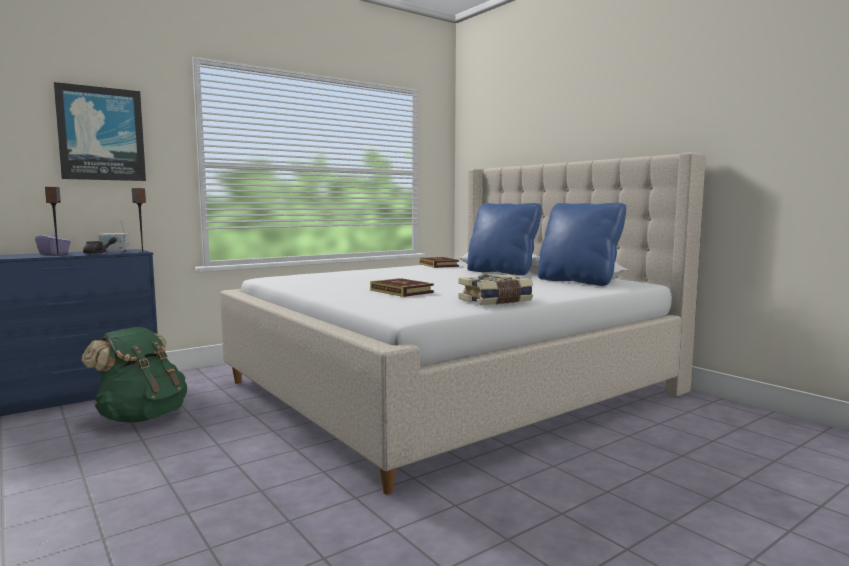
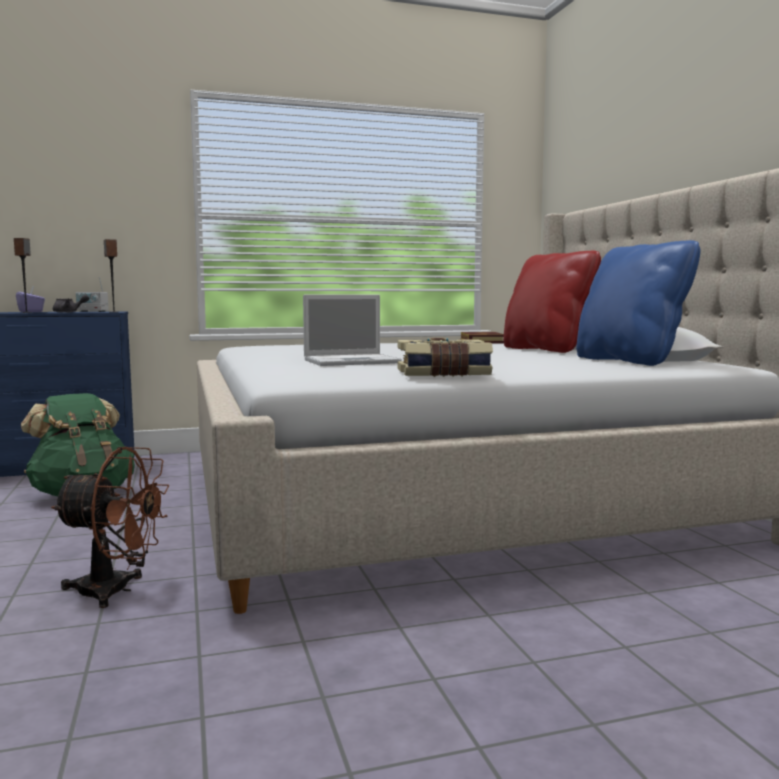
camera: 20 degrees right, 0 degrees up
(101, 134) = (88, 182): picture -> none
(273, 493) = (116, 591): none -> brown fan
(401, 291) = (353, 361): book -> laptop
(502, 272) = (547, 350): blue pillow -> red pillow

